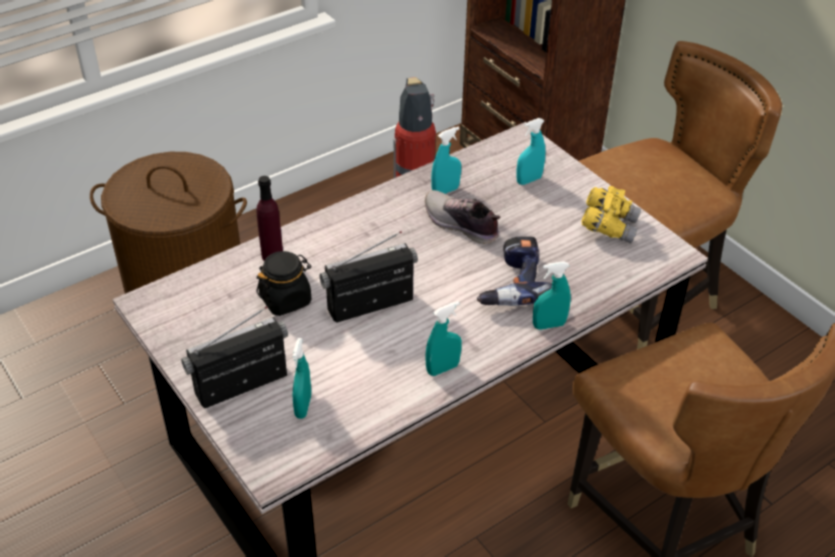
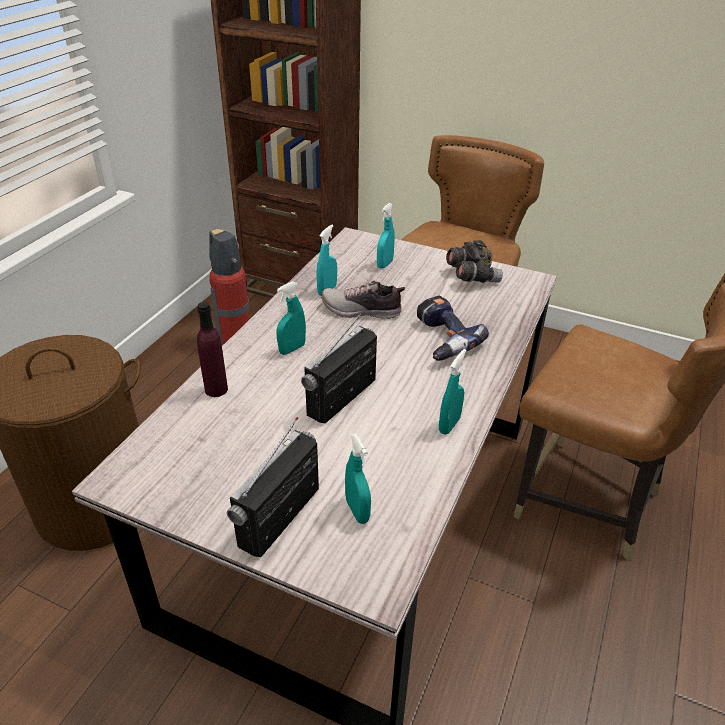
camera: 30 degrees left, 5 degrees down
(286, 299) = (260, 422): black jar -> none
(549, 325) = (497, 359): turquoise spray bottle -> turquoise spray bottle (292, 349)
(608, 226) = (472, 276): yellow binoculars -> grey binoculars

